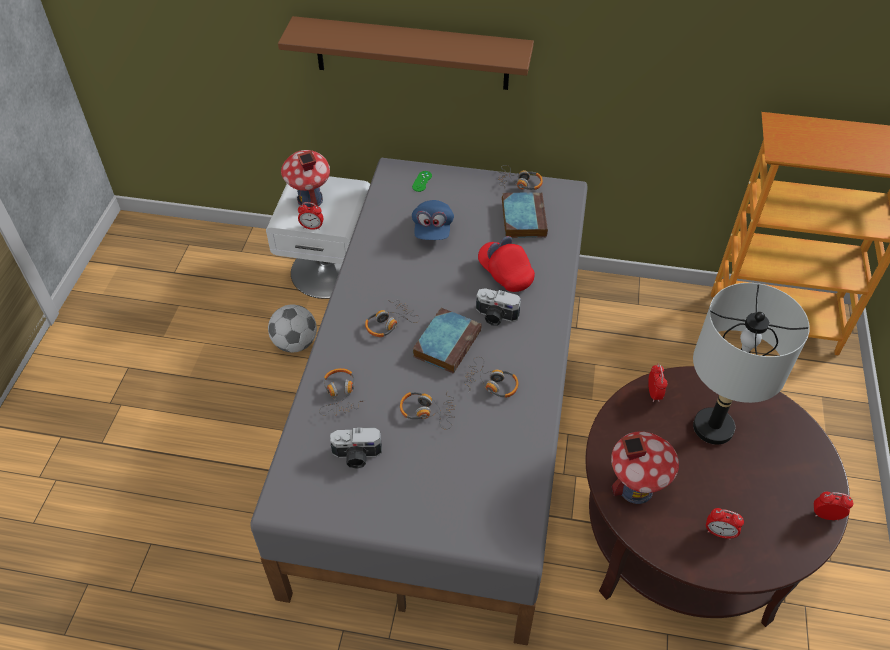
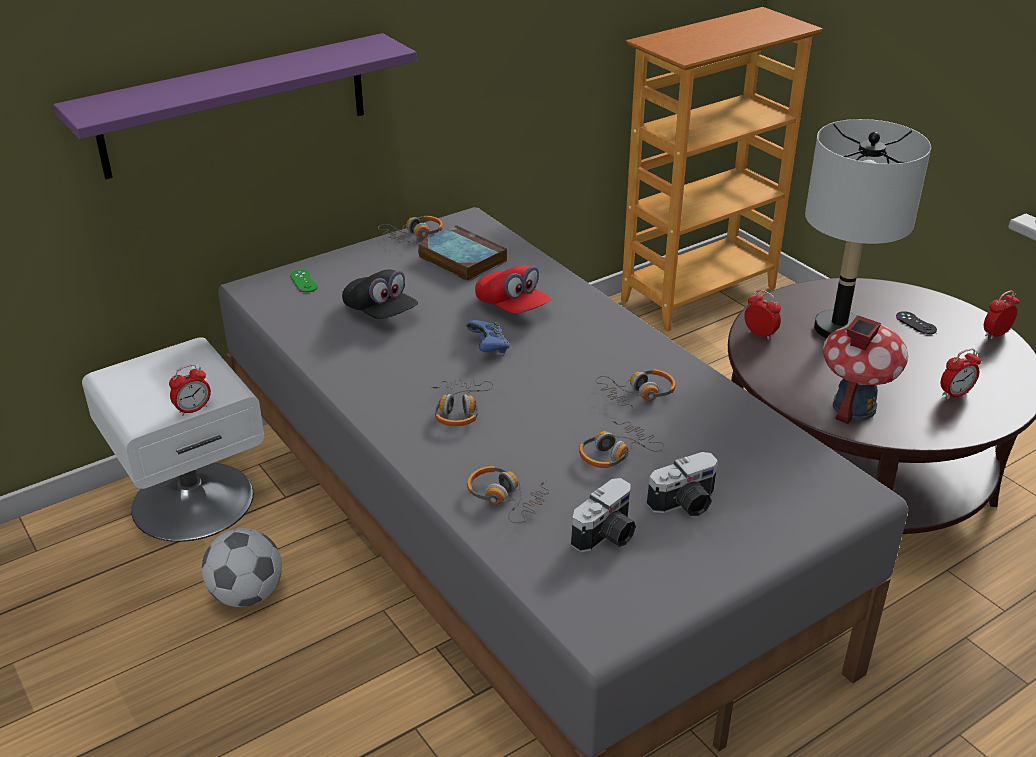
camera: 45 degrees left, 15 degrees down
(310, 200) = (152, 387): toy house -> none
(411, 53) = (235, 105): brown shelf -> purple shelf
(432, 230) = (381, 312): blue cap -> black cap
(447, 342) = (544, 389): book -> none
(456, 293) = (489, 348): none -> blue game controller
(495, 316) = (557, 343): camera -> camera (685, 504)
(505, 273) = (512, 307): red cap -> red cap turned 135 degrees counterclockwise
(777, 463) = (916, 323): none -> black game controller

